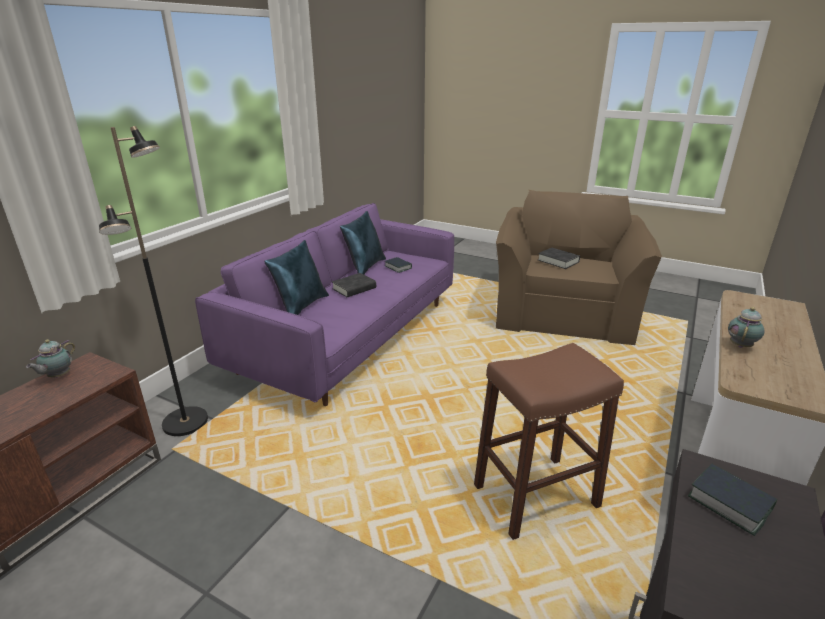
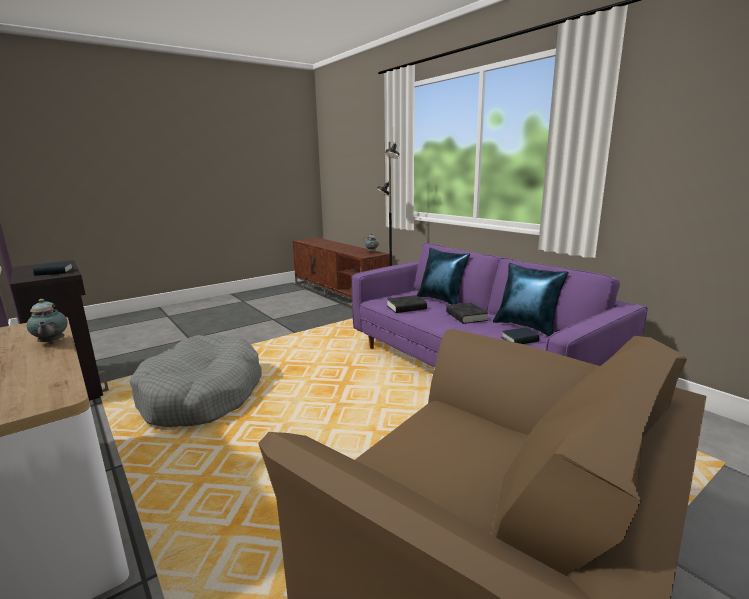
camera: 115 degrees right, 10 degrees down
(535, 496) = (202, 395): brown stool -> grey dog bed
(558, 261) = (463, 439): black book -> black book (406, 307)

